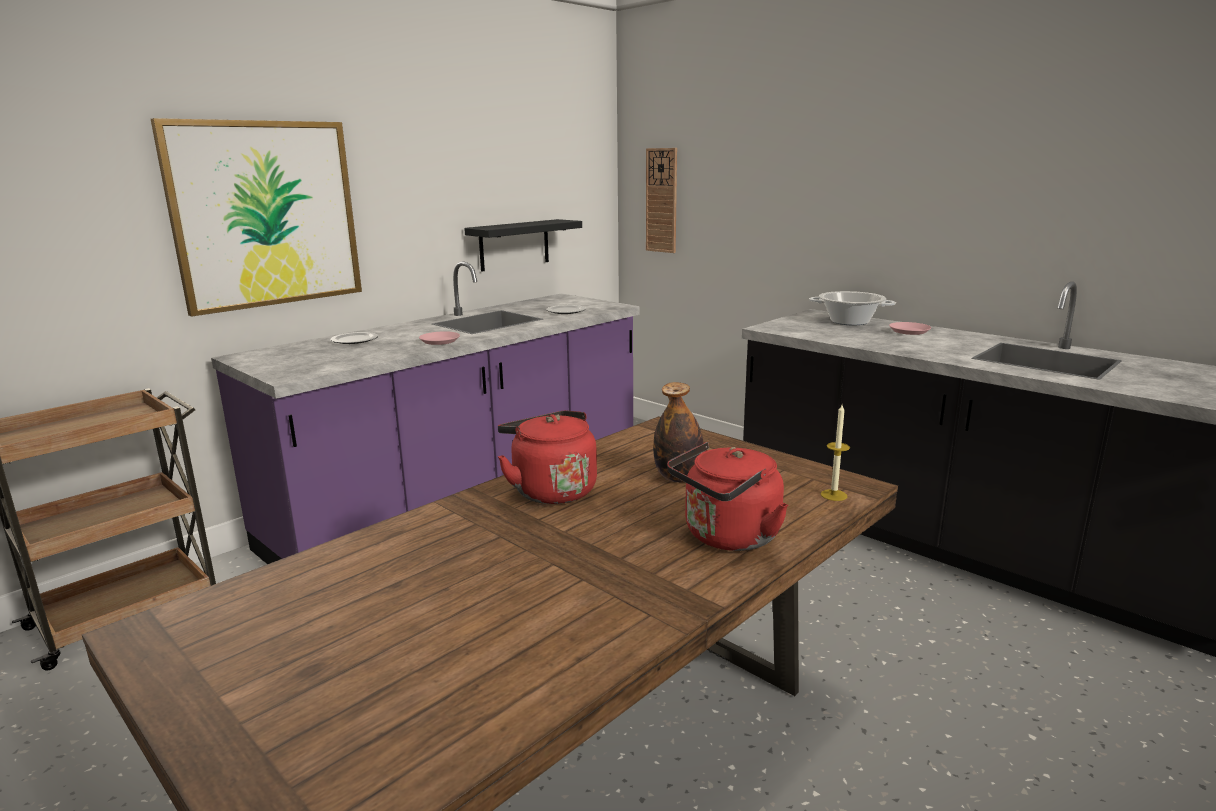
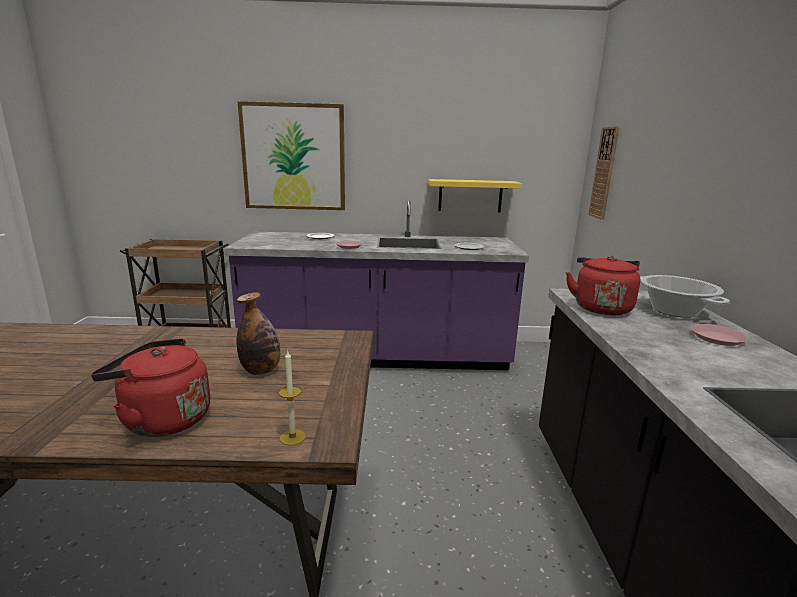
camera: 45 degrees right, 0 degrees up
(514, 245) = (470, 195): black shelf -> yellow shelf
(551, 490) = (199, 344): red kettle -> red kettle (601, 307)

